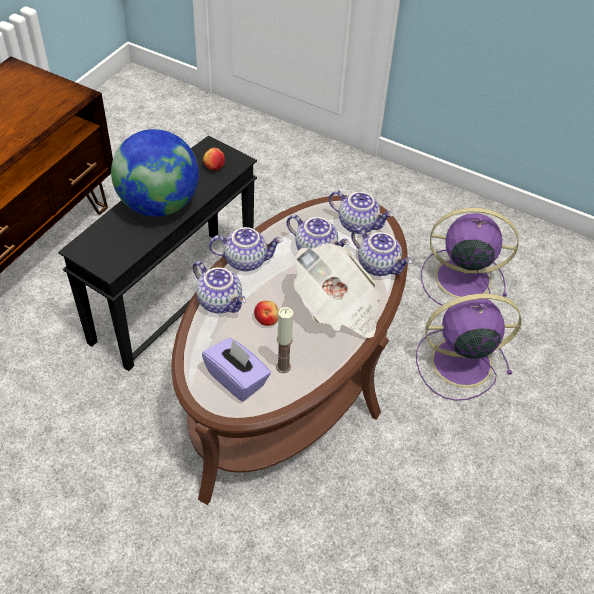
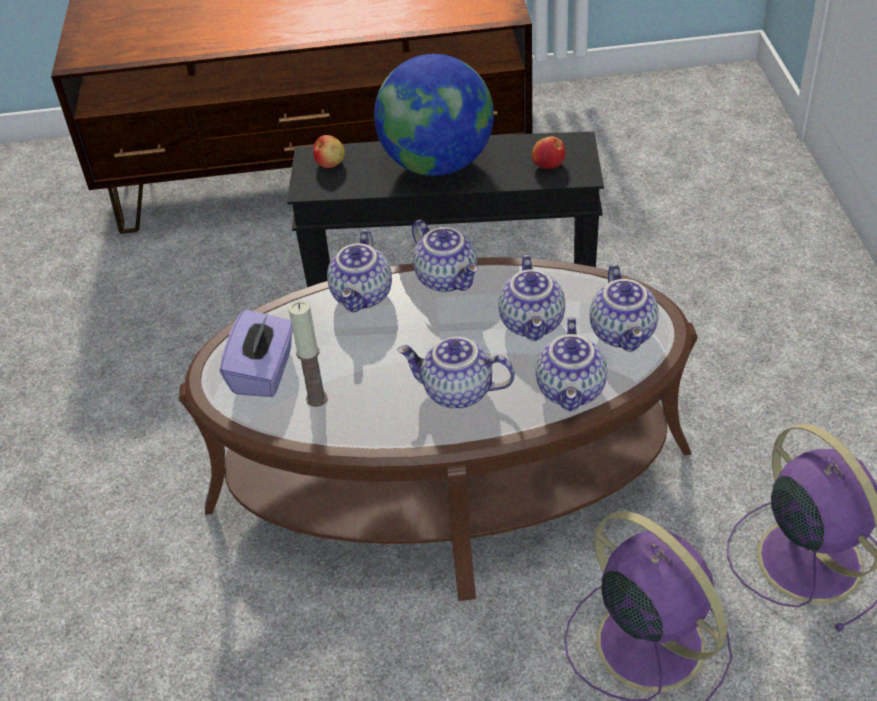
camera: 60 degrees right, 5 degrees down
(267, 319) = (375, 345): apple -> apple (330, 163)
(338, 308) = (456, 393): newspaper -> teapot

